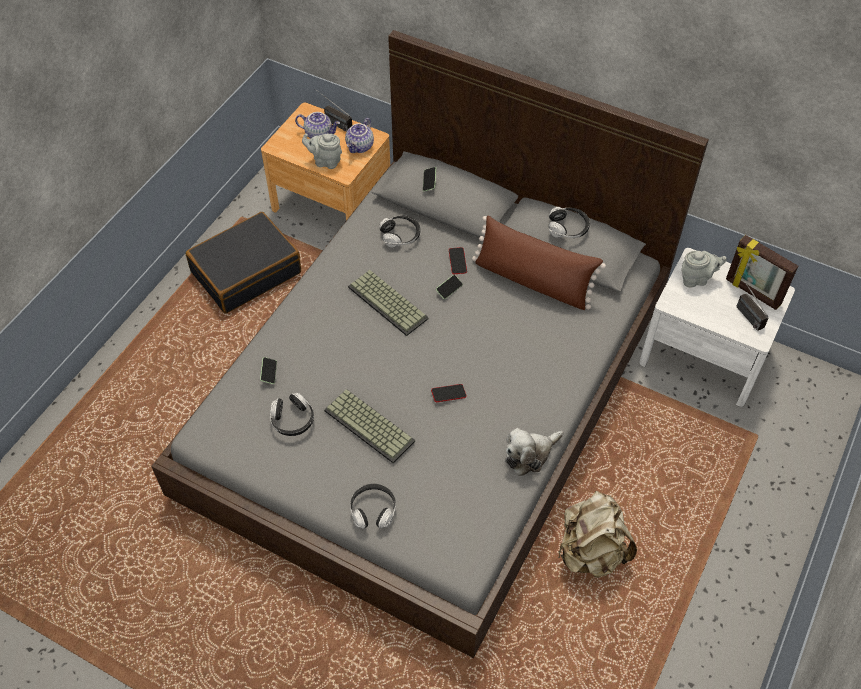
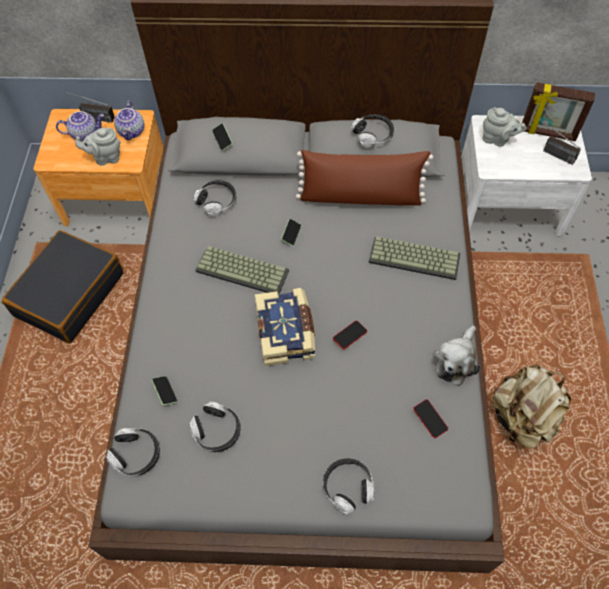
camera: 25 degrees left, 5 degrees up
(220, 410) = (136, 455): none -> headphones
(371, 425) = (296, 400): keyboard -> keyboard (415, 257)
(395, 368) = (286, 332): none -> book
(457, 262) = (284, 206): phone -> phone (430, 419)
(696, 279) = (497, 139): grey teapot -> grey teapot turned 60 degrees clockwise

